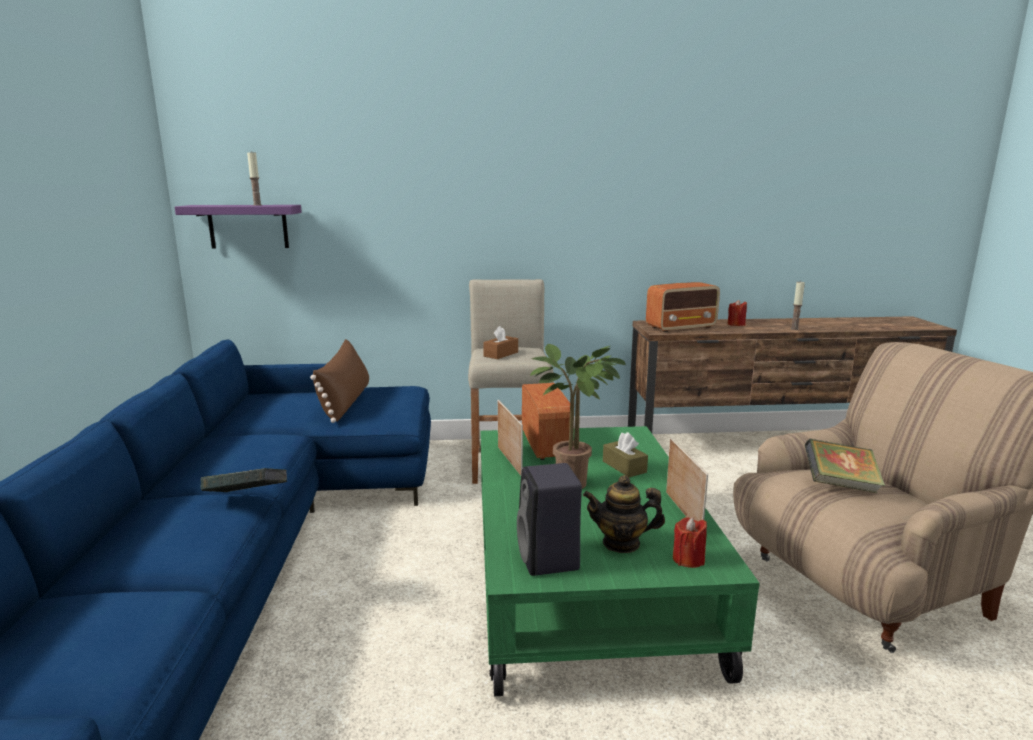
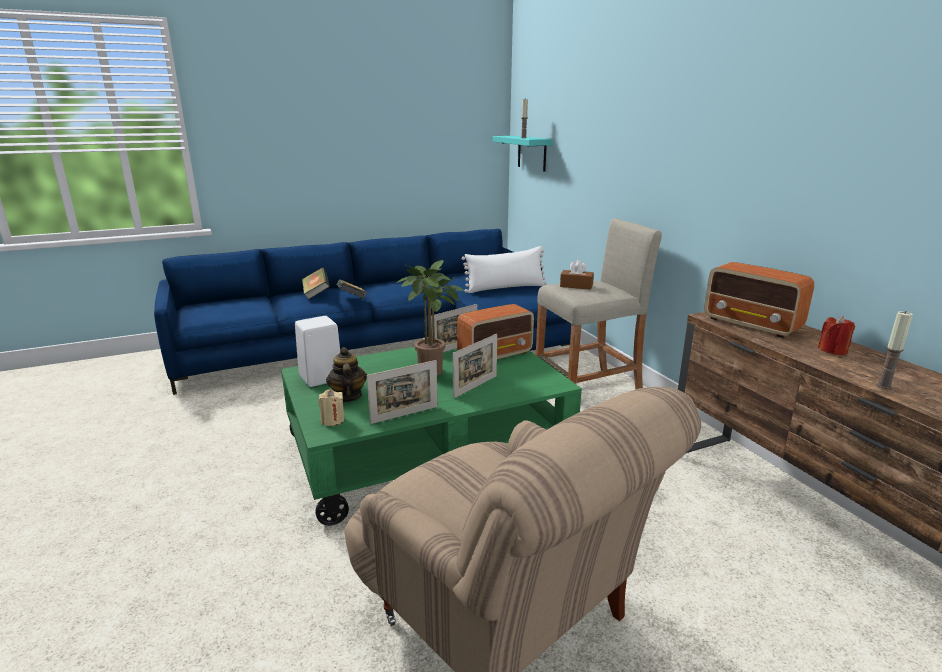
camera: 70 degrees right, 5 degrees up
(248, 226) = (532, 153): purple shelf -> turquoise shelf
(345, 402) = (505, 288): brown pillow -> white pillow
(549, 560) = (320, 378): black speaker -> white speaker
(624, 467) = (475, 386): brown tissue box -> picture frame
(688, 559) = (332, 420): red candle -> beige candle
(840, 485) = (466, 472): book -> book (316, 294)

